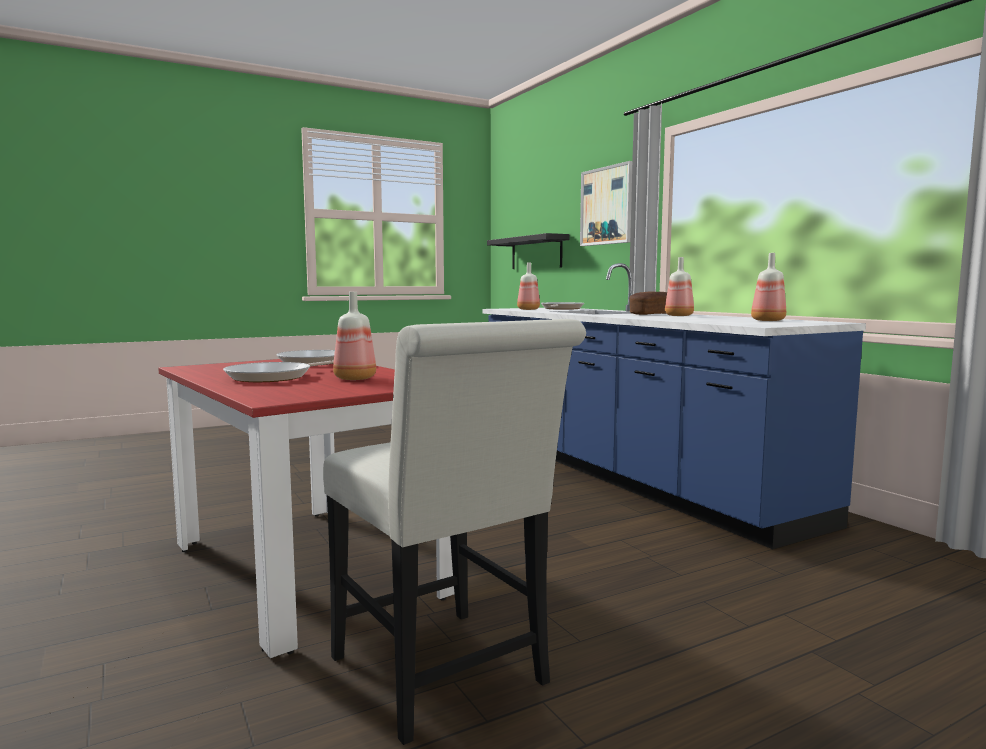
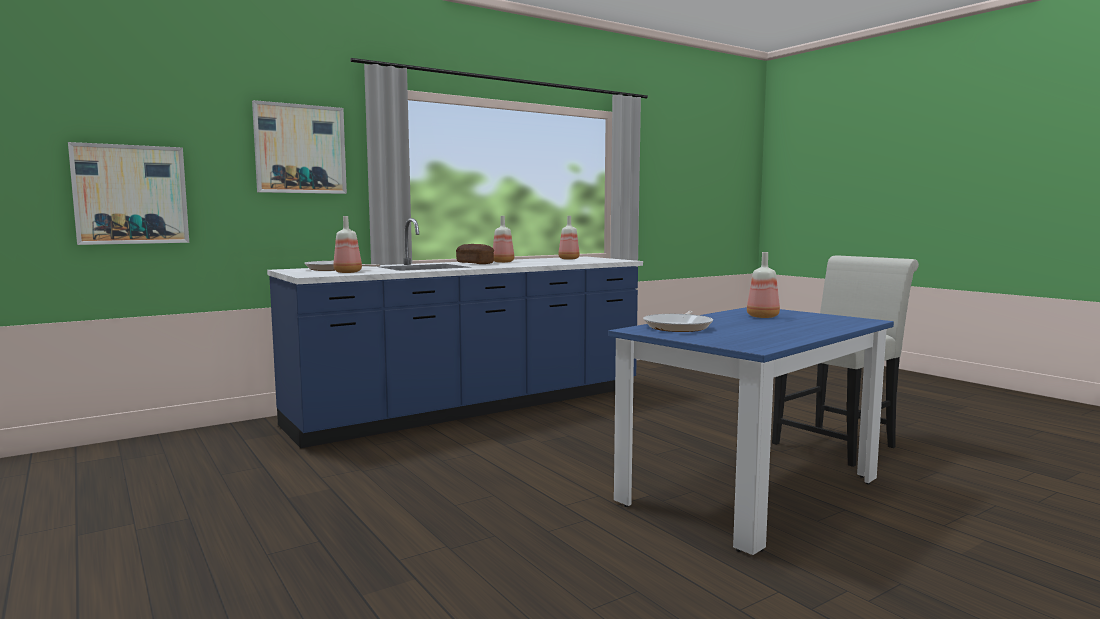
camera: 95 degrees left, 0 degrees up
(273, 377) = (782, 327): frying pan -> none
(306, 568) = (750, 490): red dining table -> blue dining table
(536, 253) = (131, 194): black shelf -> picture

